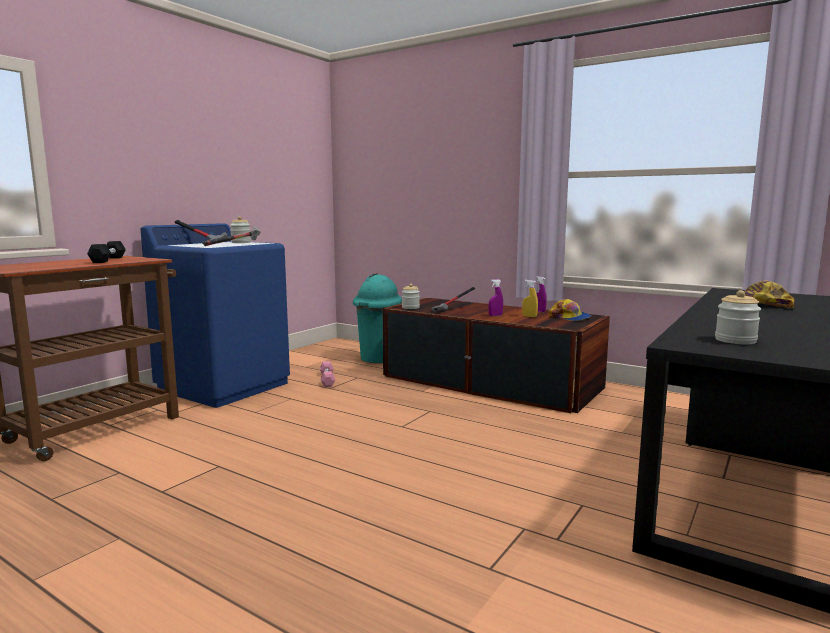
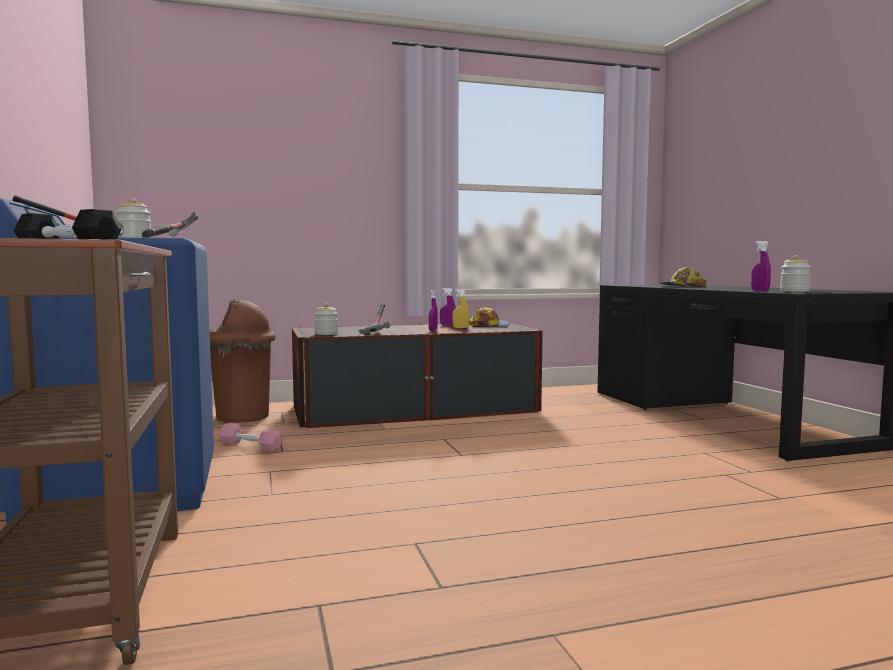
camera: 50 degrees left, 5 degrees down
(378, 358) = (242, 417): turquoise trash can -> brown trash can
(694, 332) = (760, 291): none -> purple spray bottle

